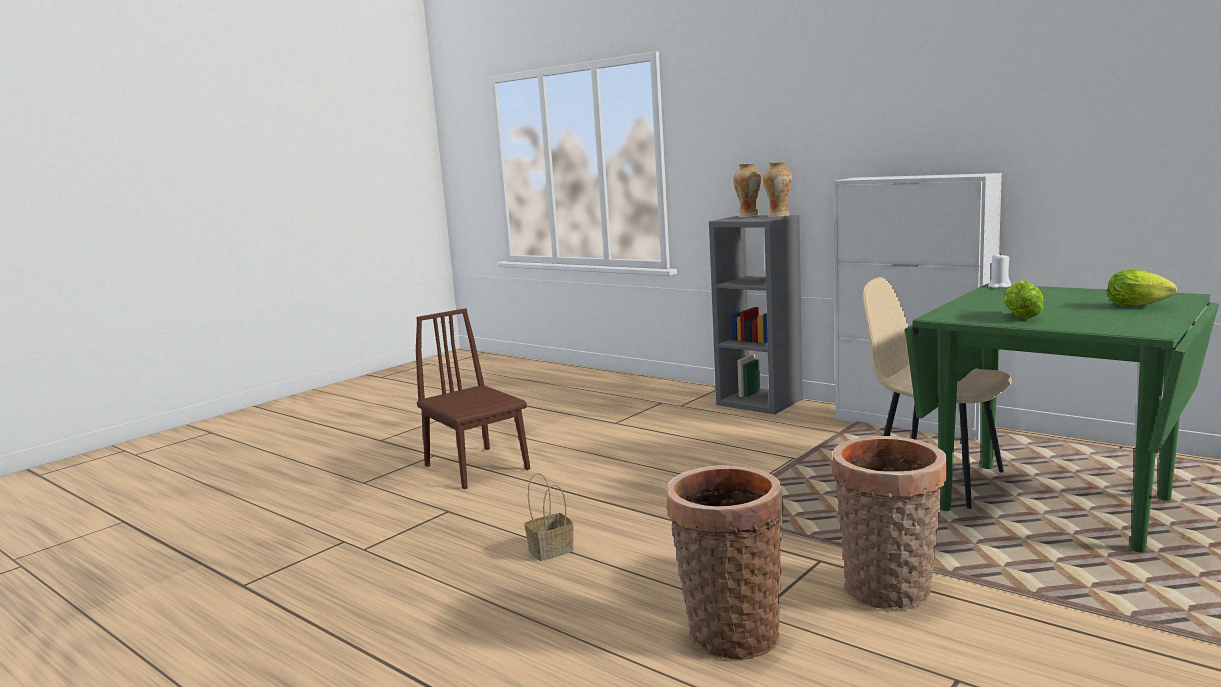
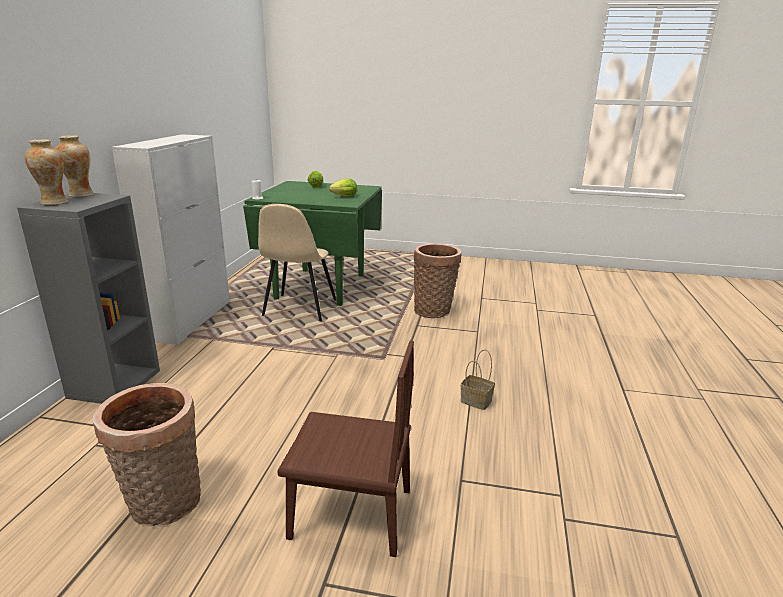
camera: 120 degrees left, 10 degrees up
(477, 467) = (351, 513): brown chair -> brown chair turned 105 degrees counterclockwise
(728, 632) = (498, 334): basket -> basket (163, 506)

